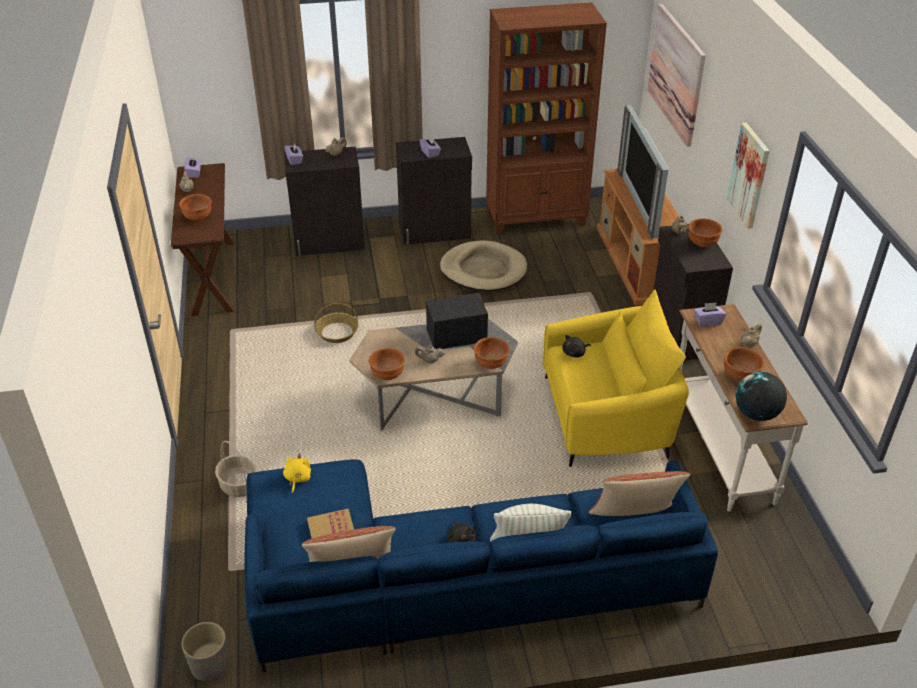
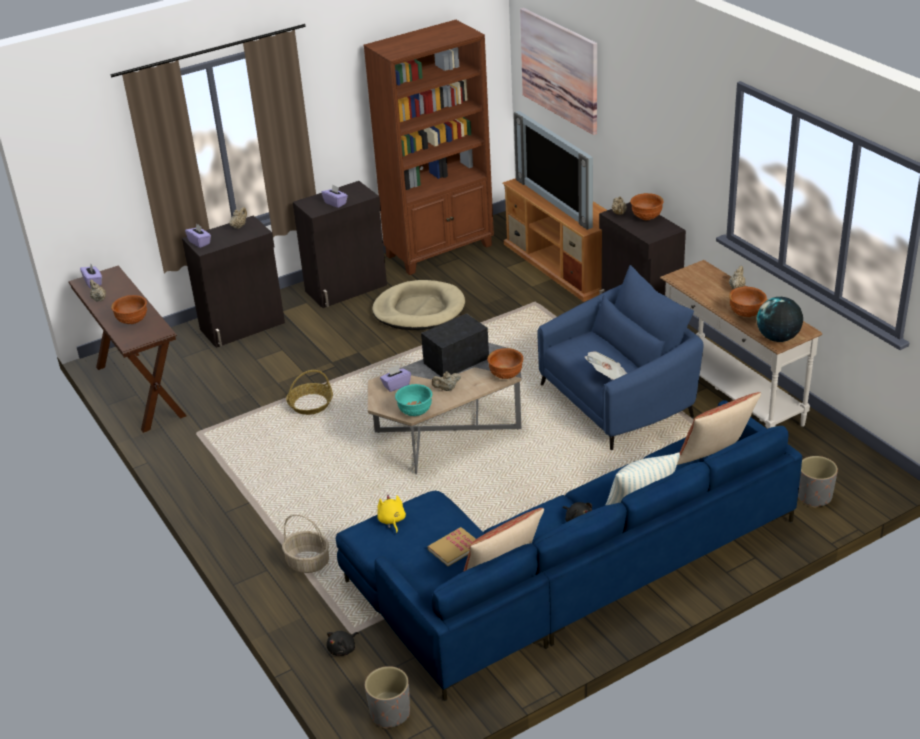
camera: 20 degrees left, 5 degrees down
(387, 375) = (415, 412): brown bowl -> turquoise bowl
(575, 353) = (574, 346): black plush toy -> black plush toy (343, 649)
(586, 396) = (608, 377): none -> newspaper
(606, 417) = (618, 400): yellow armchair -> blue armchair
(707, 321) = (691, 279): purple tissue box -> purple tissue box (396, 385)
(740, 588) = (814, 497): none -> grey planter
(749, 175) = (682, 139): picture -> none

